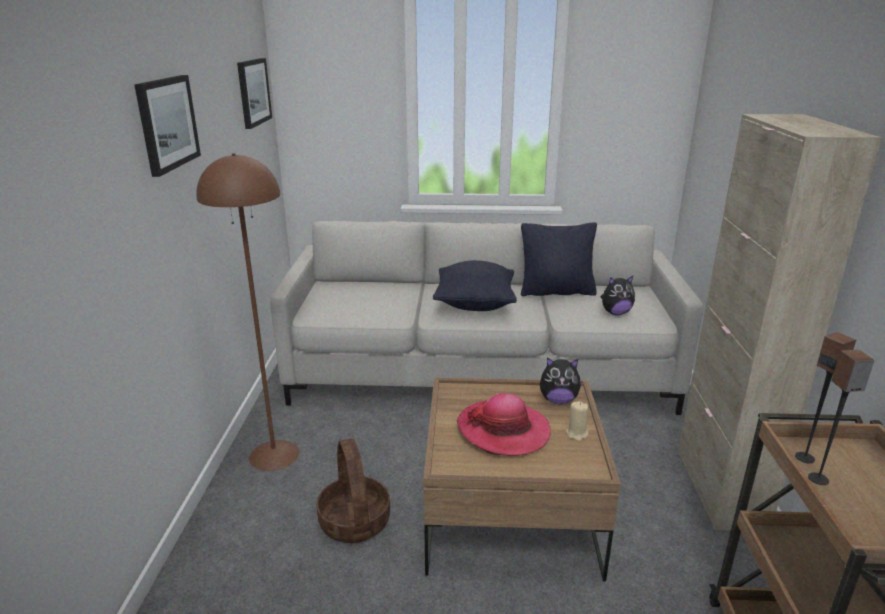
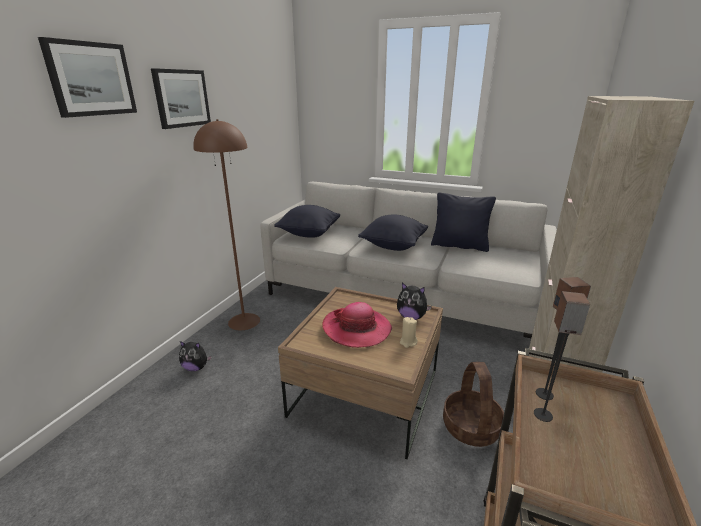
camera: 20 degrees right, 0 degrees up
(253, 92) = (275, 94): picture -> picture (91, 79)
(342, 303) = (309, 234): none -> black pillow
(355, 521) = (264, 372): basket -> basket (471, 427)
(615, 313) = (494, 265): plush toy -> plush toy (196, 368)

